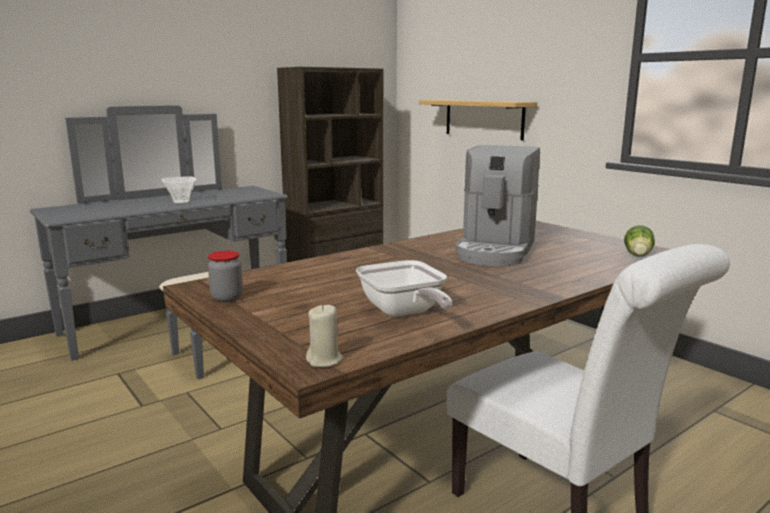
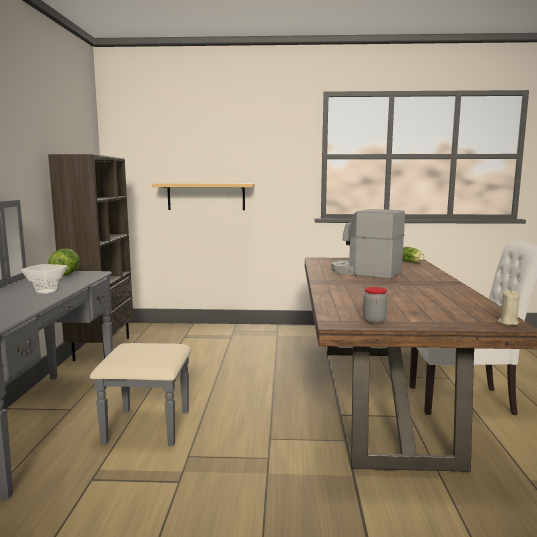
camera: 50 degrees left, 5 degrees down
(249, 191) = (66, 274): none -> lettuce
(404, 313) = (450, 301): frying pan -> none
(495, 250) = (365, 272): coffee machine -> coffee machine turned 150 degrees clockwise

